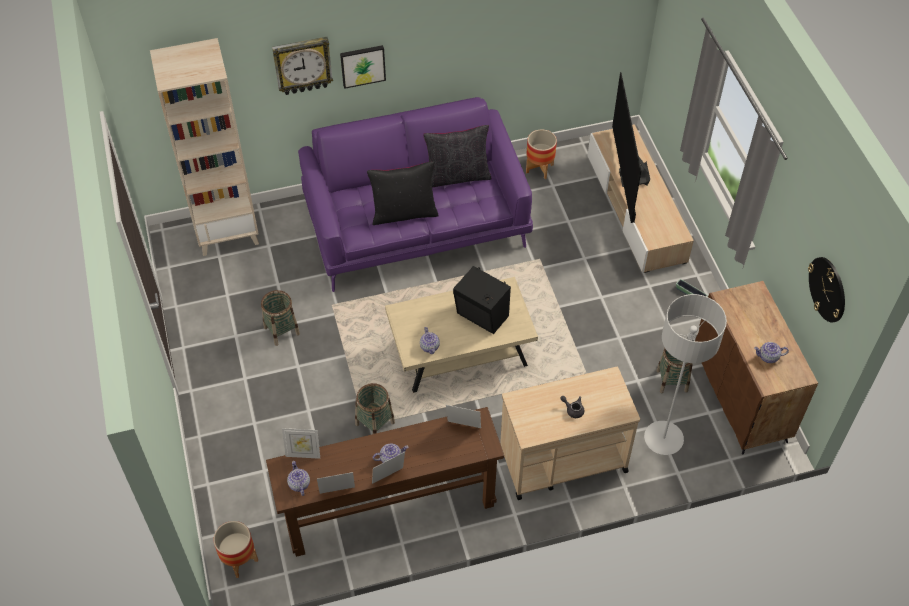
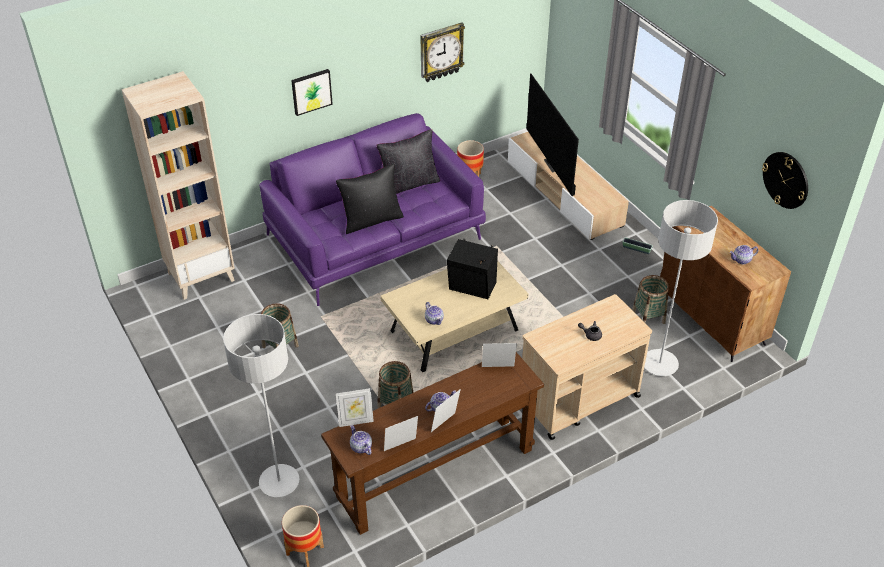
camera: 15 degrees left, 10 degrees down
(237, 481) = (279, 482): none -> grey floor lamp
(302, 65) = (259, 95): wall clock -> wall clock (441, 52)

